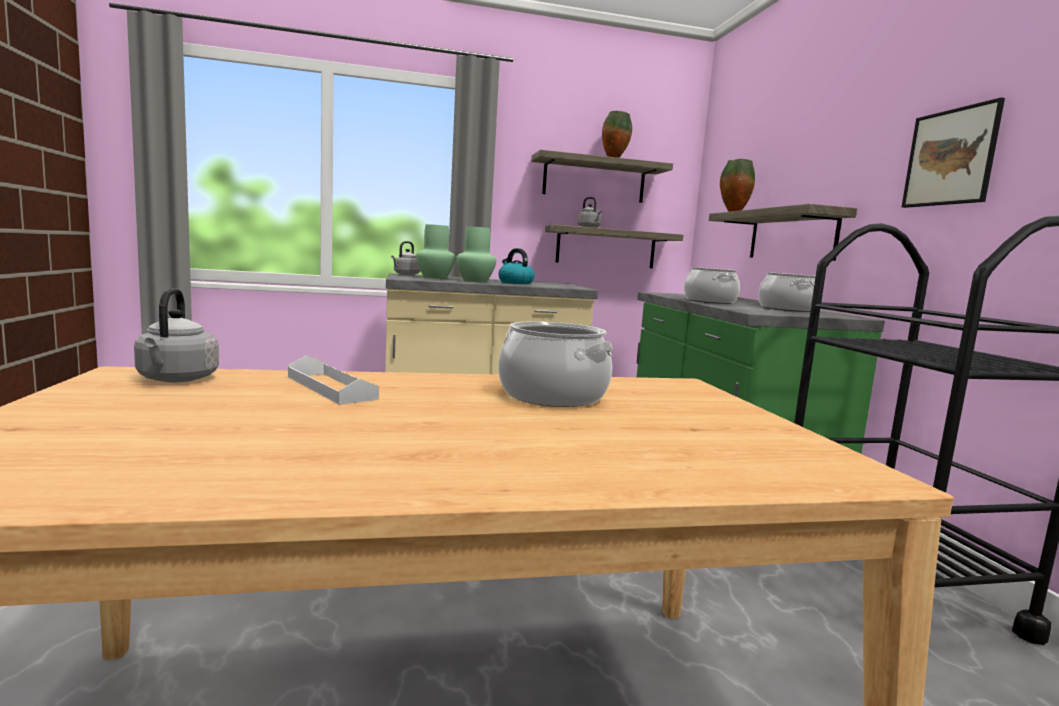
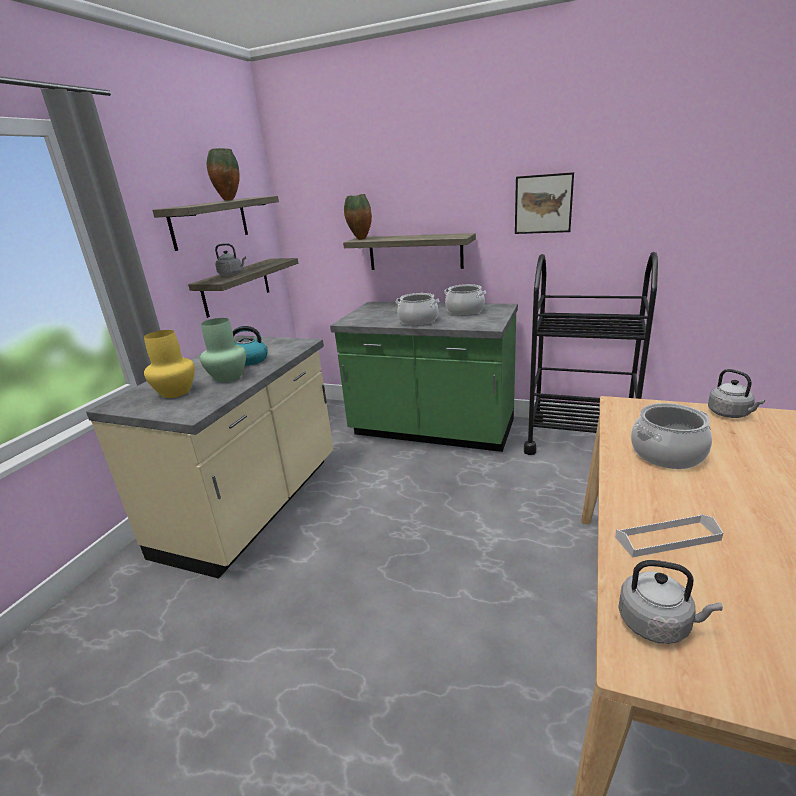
camera: 55 degrees left, 15 degrees up
(405, 274) = (121, 403): grey kettle -> grey kettle (730, 414)
(434, 277) = (175, 392): green vase -> yellow vase

